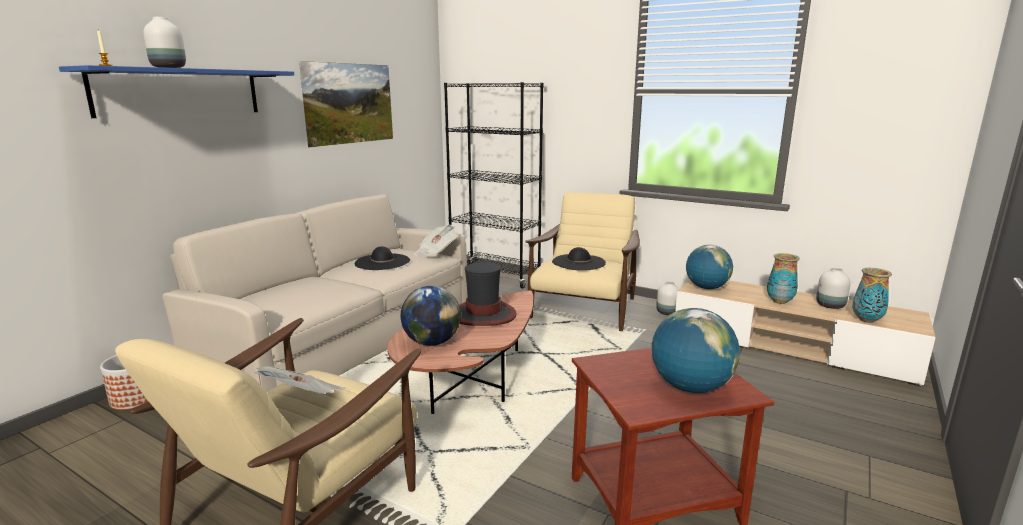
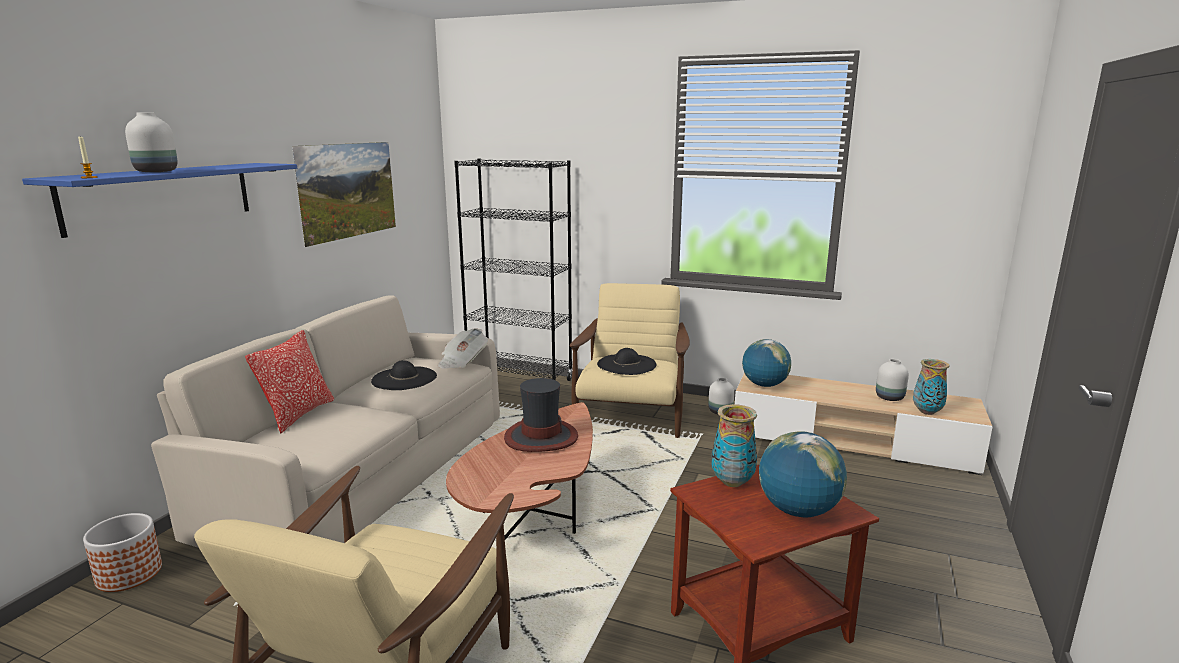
camera: 10 degrees left, 0 degrees up
(287, 283) = (298, 414): none -> pillow
(304, 399) = (384, 562): newspaper -> none
(432, 342) = (496, 476): globe -> none
(779, 301) = (840, 396): vase -> vase (732, 482)

